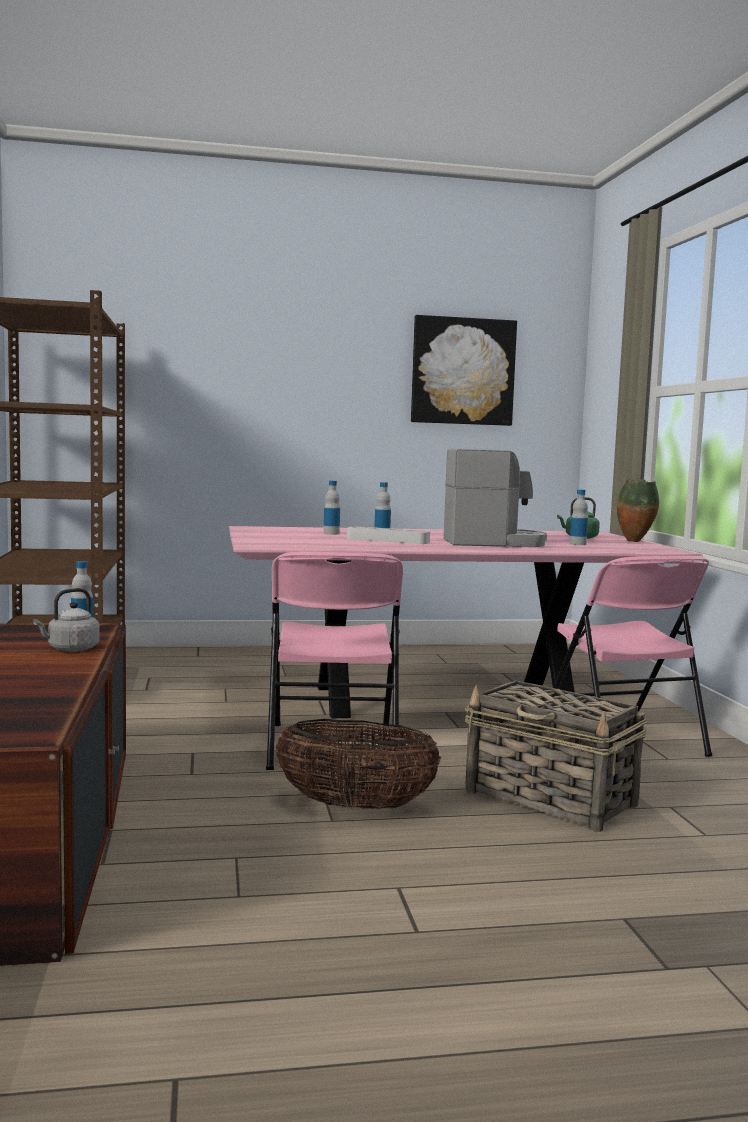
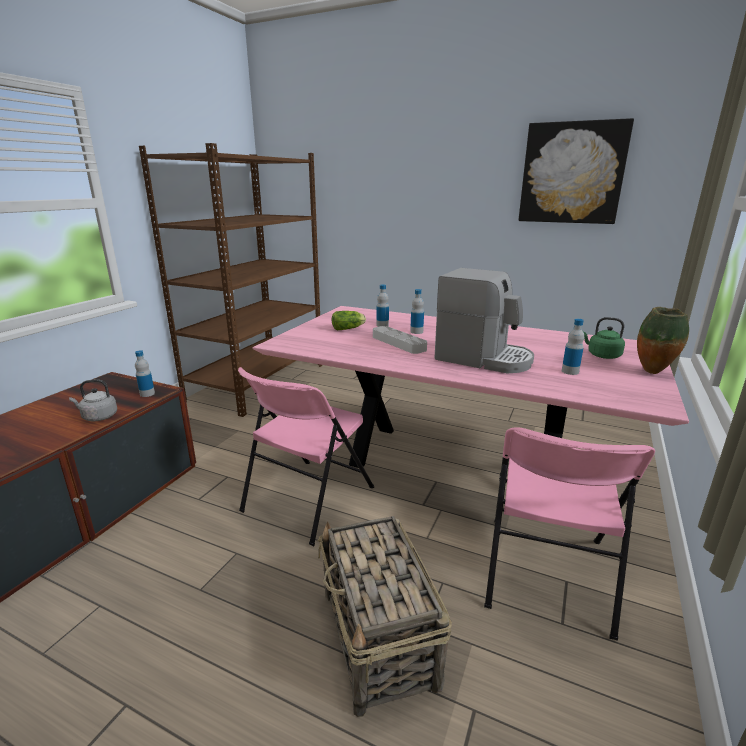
camera: 35 degrees right, 15 degrees up
(301, 536) = (349, 328): none -> lettuce
(355, 806) = (234, 578): basket -> none

